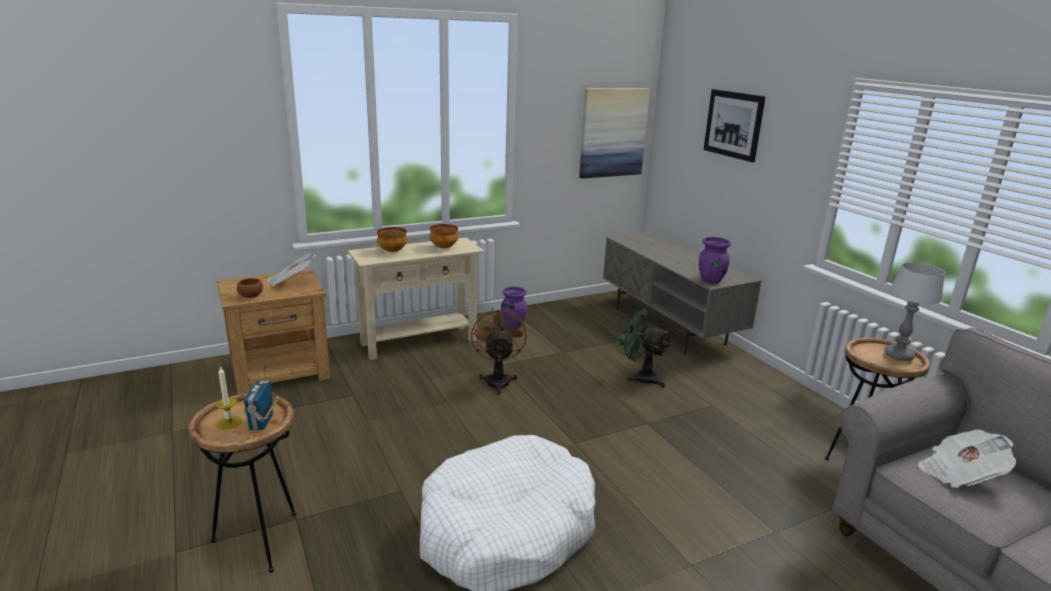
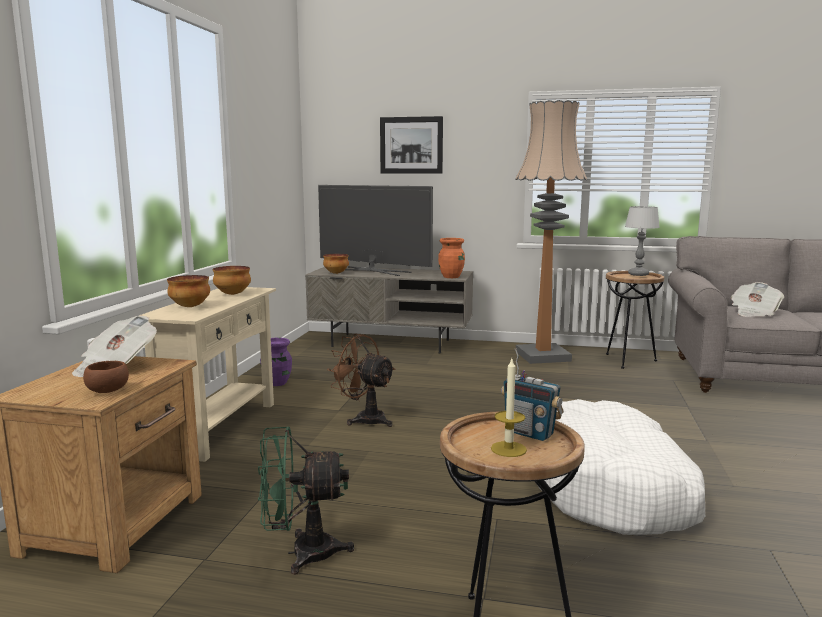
camera: 50 degrees left, 10 degrees down
(612, 132) = (285, 168): picture -> none
(631, 243) = (336, 273): none -> bowl
(640, 377) = (449, 374): green fan -> green fan (301, 553)
(668, 250) = (373, 271): none -> television
(711, 280) = (451, 277): purple vase -> orange vase
(774, 403) = (542, 356): none -> floor lamp

